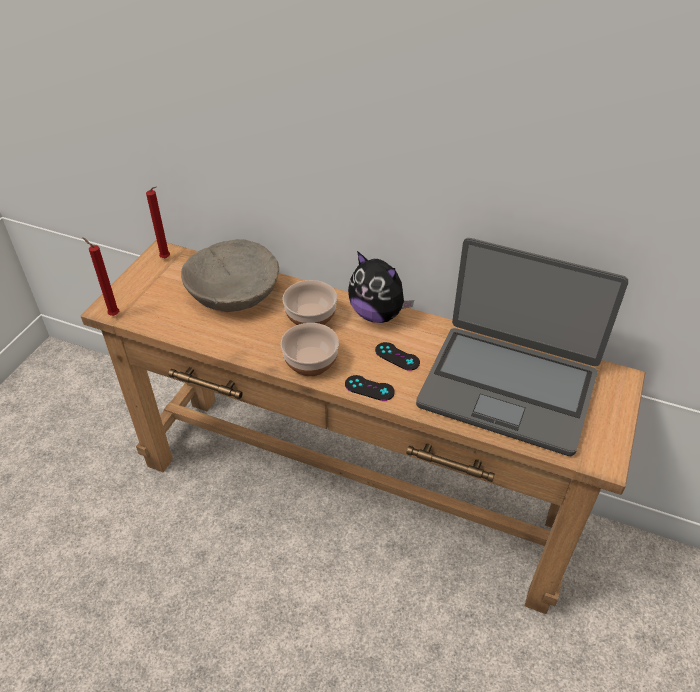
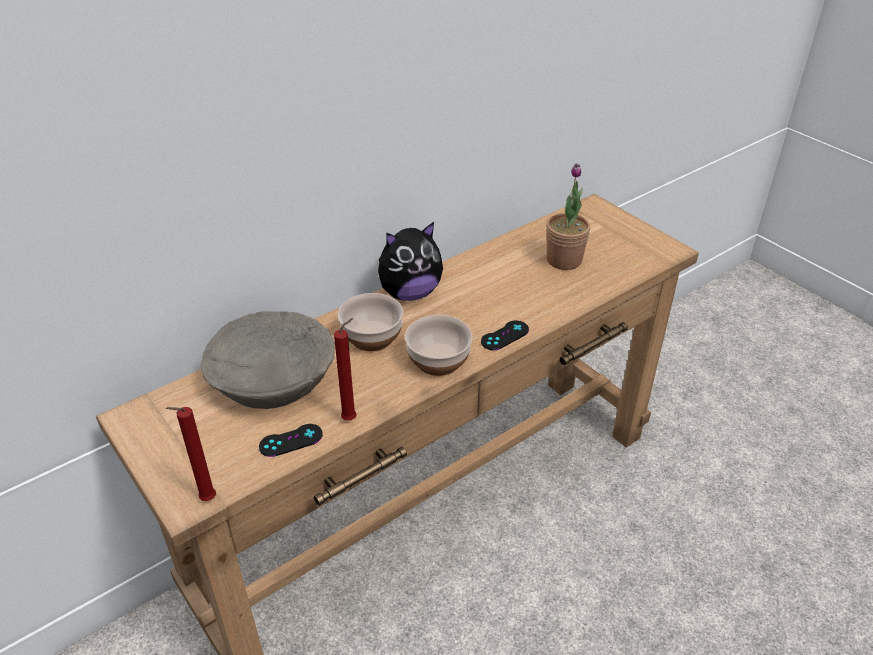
camera: 60 degrees left, 5 degrees down
(166, 259) = (149, 417): red candle -> red candle (351, 418)
(397, 356) = (477, 303): black game controller -> black game controller (291, 440)
(508, 388) = (564, 260): laptop -> potted plant

